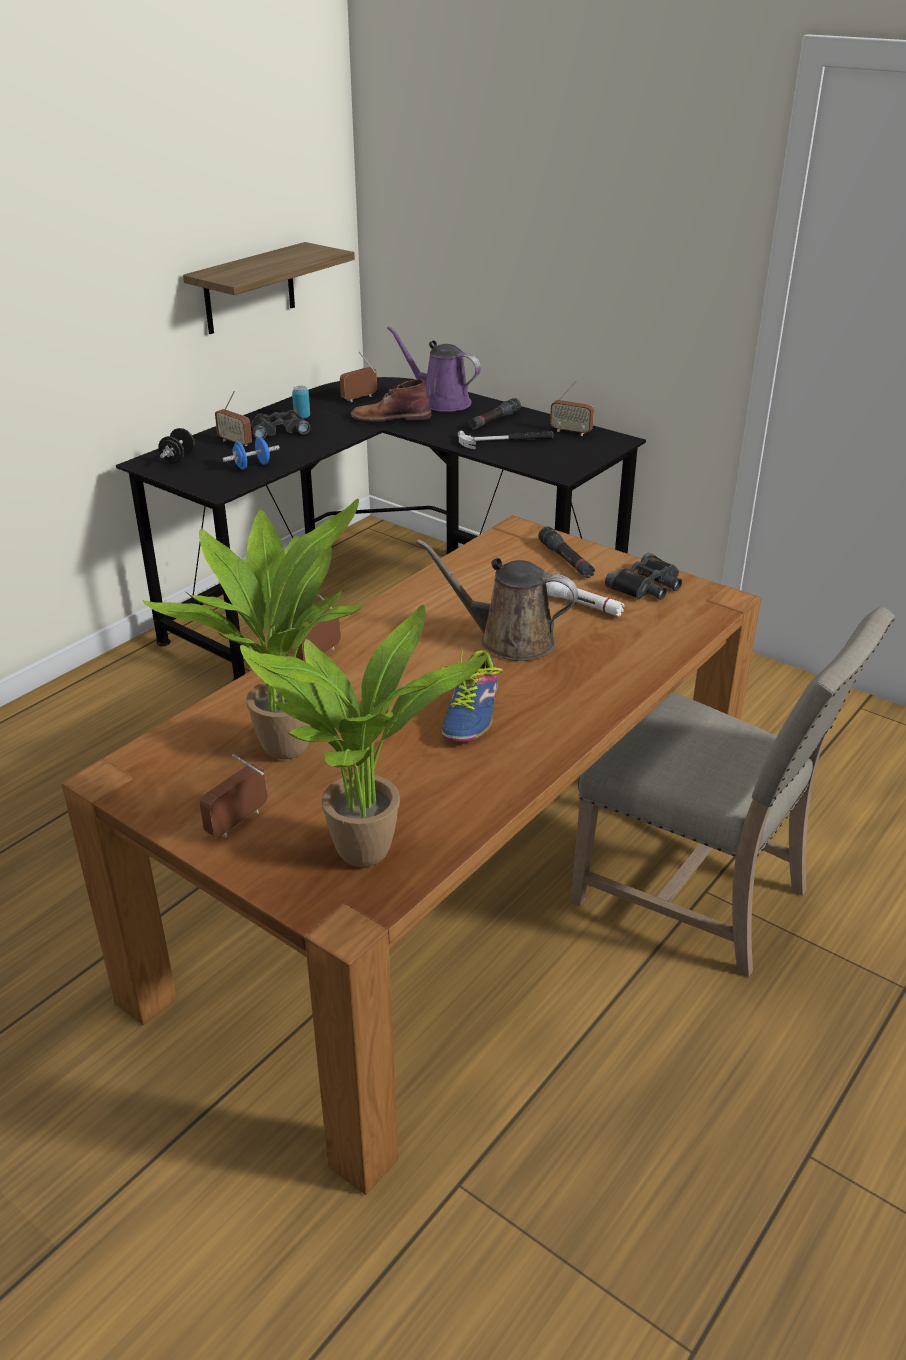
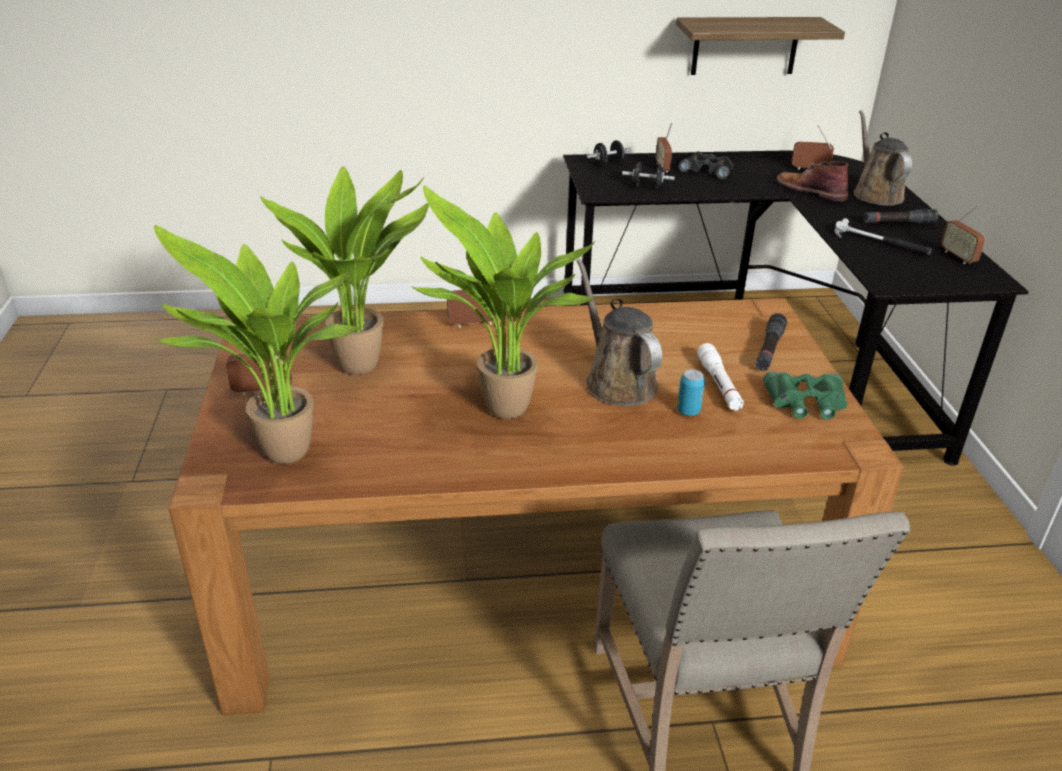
camera: 45 degrees right, 0 degrees up
(252, 466) = (647, 186): blue dumbbell -> black dumbbell
(302, 417) = (741, 167): can -> can (688, 411)
(441, 402) = (875, 193): purple watering can -> brown watering can
(471, 713) = (501, 413): shoe -> potted plant
(647, 585) = (806, 402): black binoculars -> green binoculars

